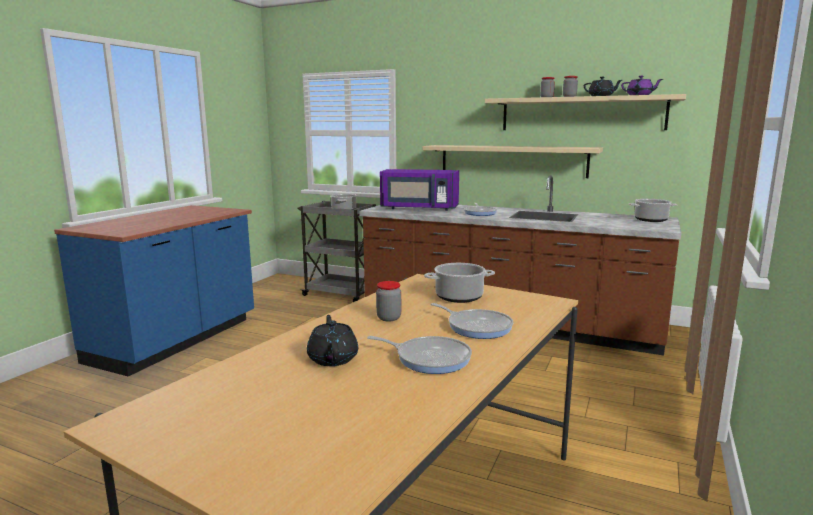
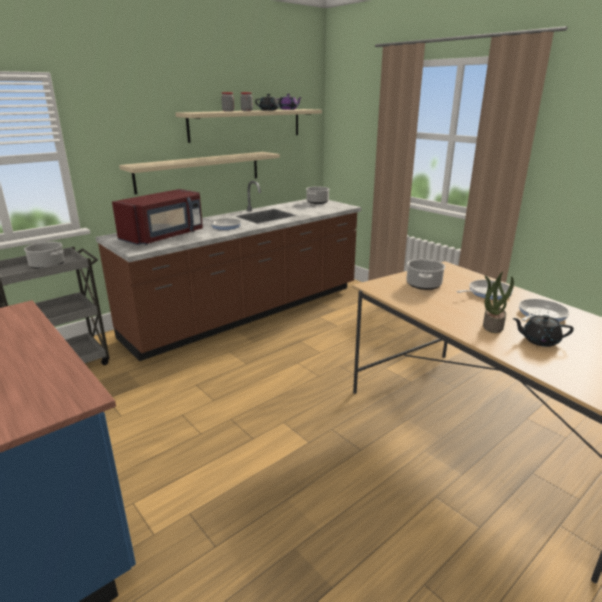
camera: 65 degrees left, 10 degrees up
(359, 333) = (492, 326): none -> potted plant
(389, 318) = (461, 312): jar -> none
(419, 208) = (164, 236): purple microwave -> red microwave

